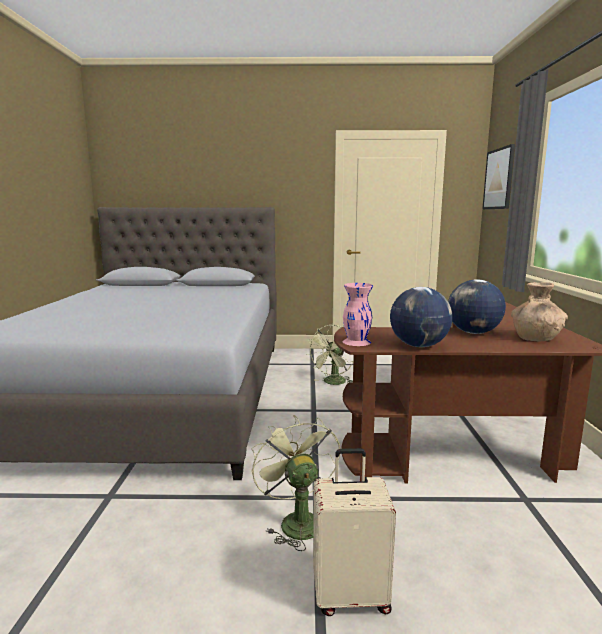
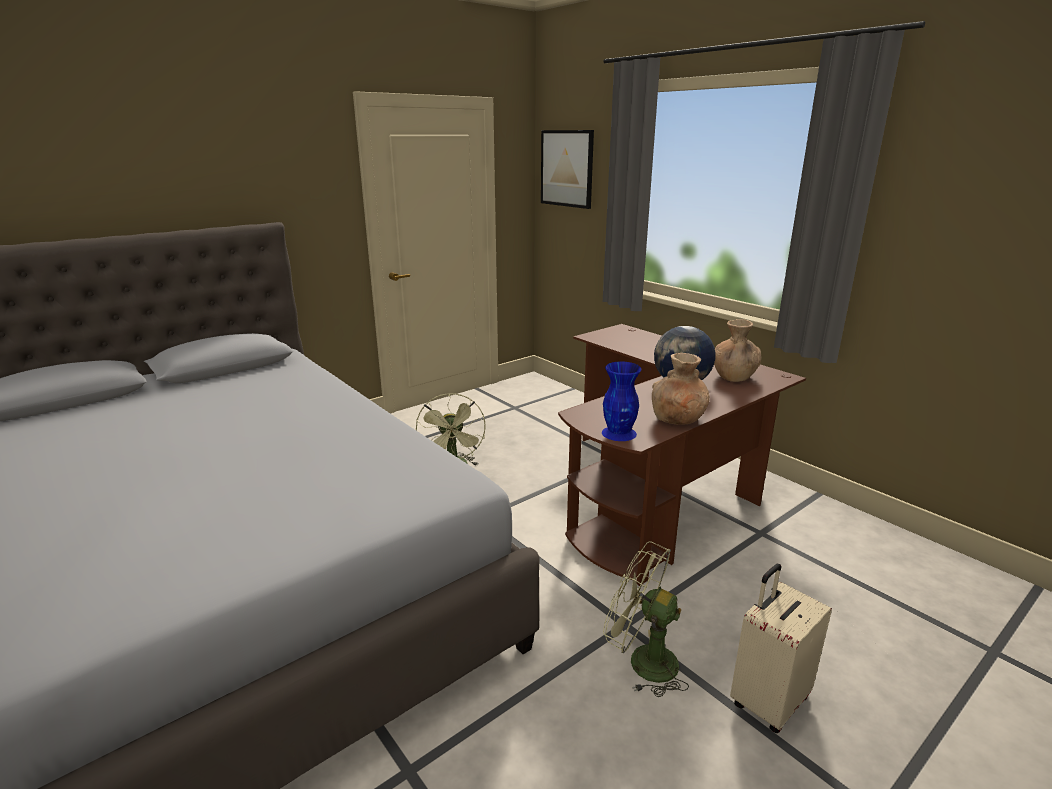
camera: 40 degrees left, 10 degrees up
(356, 342) = (619, 433): pink vase -> blue vase
(419, 346) = (678, 419): globe -> brown vase

